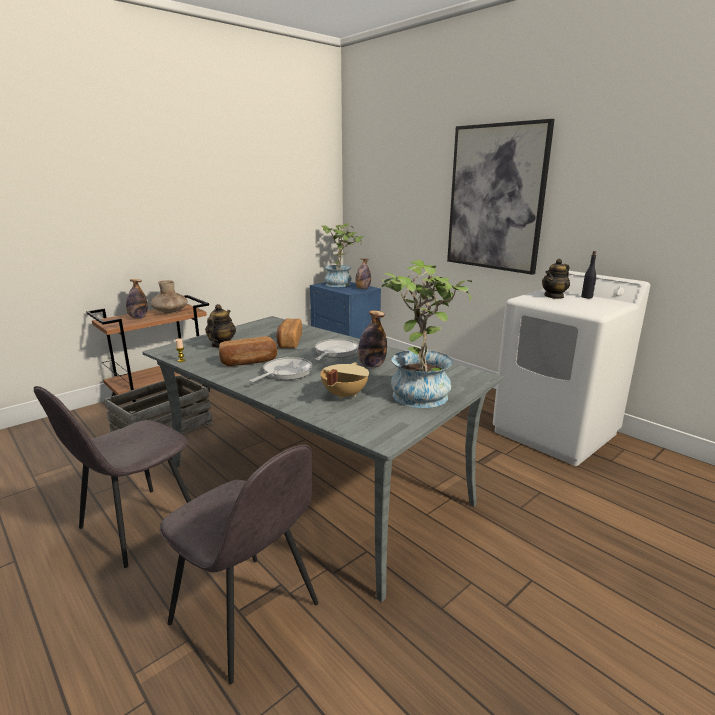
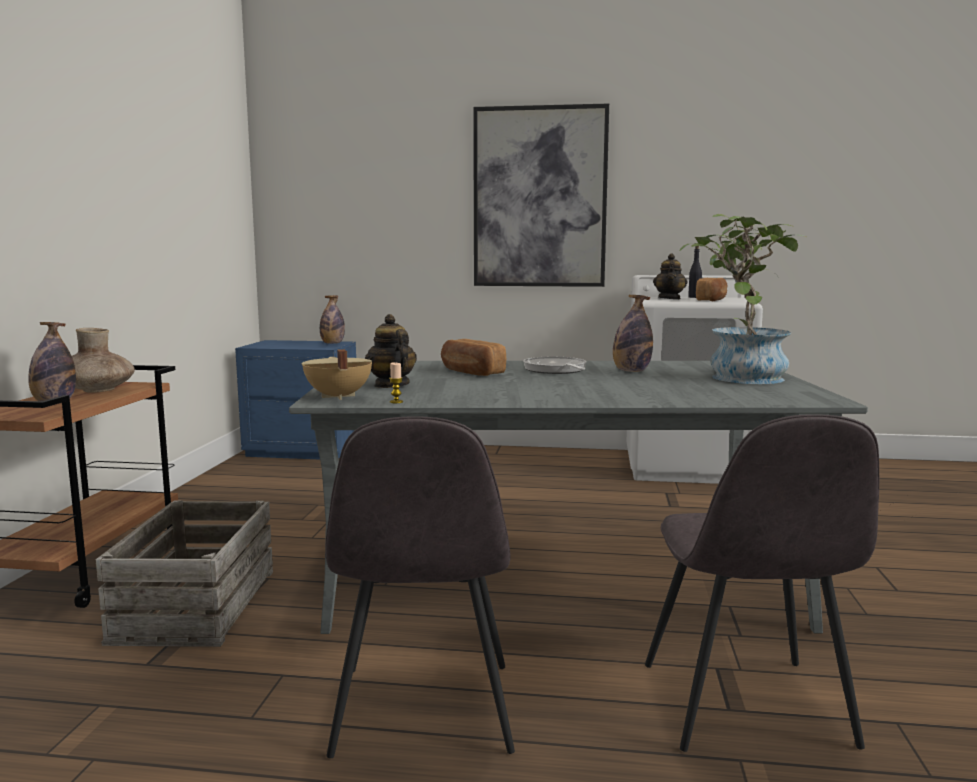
camera: 40 degrees left, 10 degrees down
(247, 616) = (746, 707): grey chair -> grey chair turned 90 degrees clockwise
(249, 362) = (491, 389): bread -> bread (712, 300)
(285, 373) = (570, 388): frying pan -> none
(341, 283) = (283, 343): potted plant -> none
(343, 395) = (690, 388): beige cooking pot -> beige cooking pot (337, 397)

